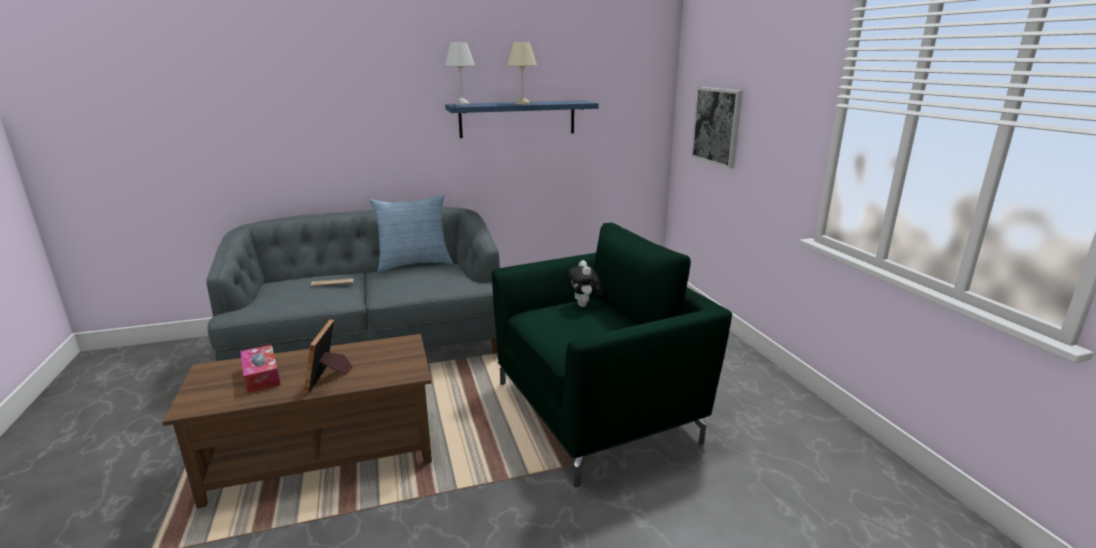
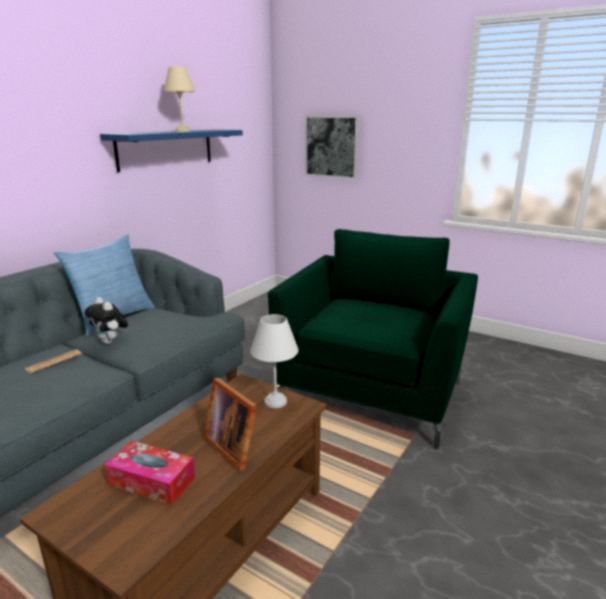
camera: 40 degrees left, 0 degrees up
(462, 104) = (125, 133): white table lamp -> white table lamp (275, 401)
(585, 305) = (347, 304): plush toy -> plush toy (110, 342)

